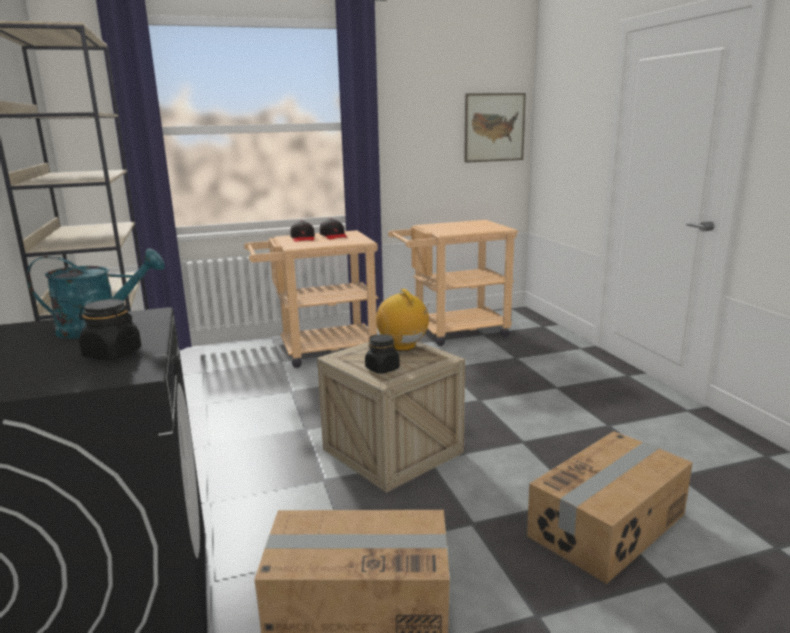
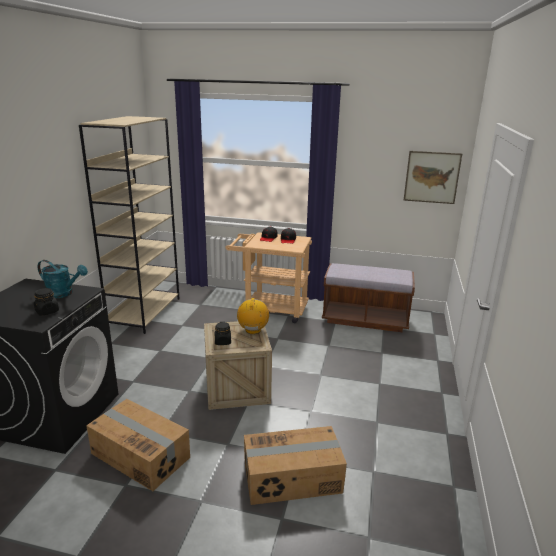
camera: 30 degrees right, 5 degrees up
(452, 332) = (365, 319): beige cart -> brown bench

